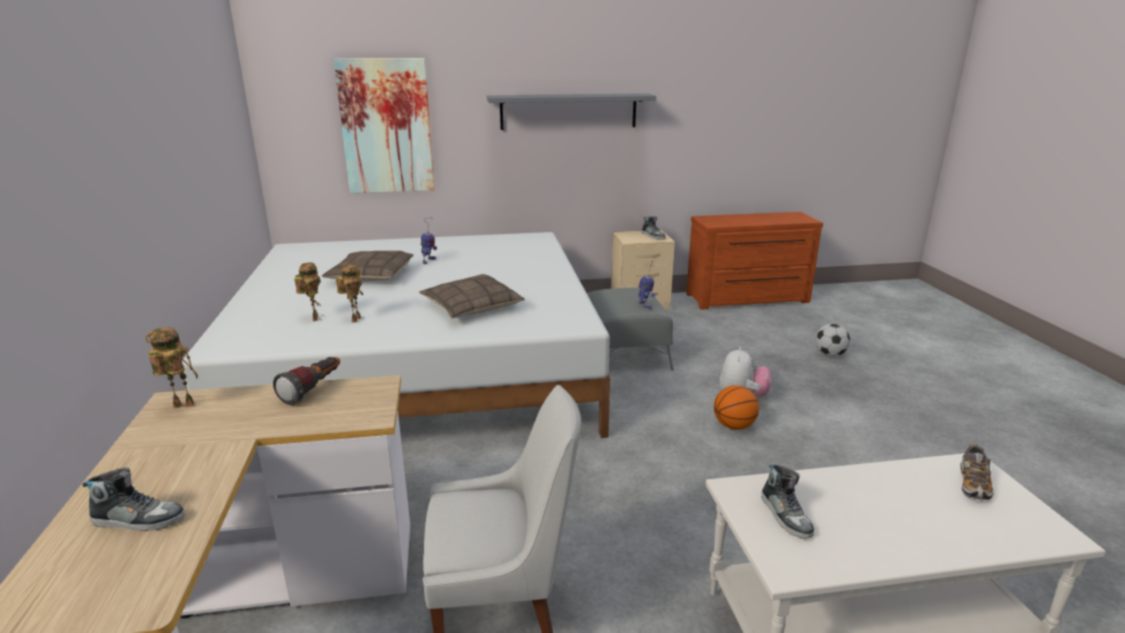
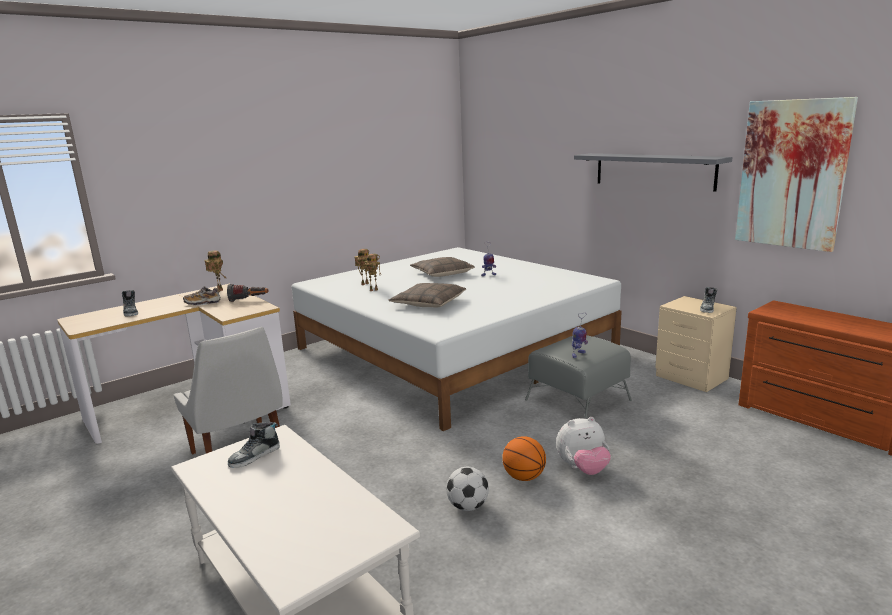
camera: 60 degrees right, 5 degrees down
(386, 127) = (526, 174): picture -> picture (791, 174)
(829, 354) = (767, 500): football -> football (468, 506)
(973, 484) = (350, 530): shoe -> shoe (203, 303)

